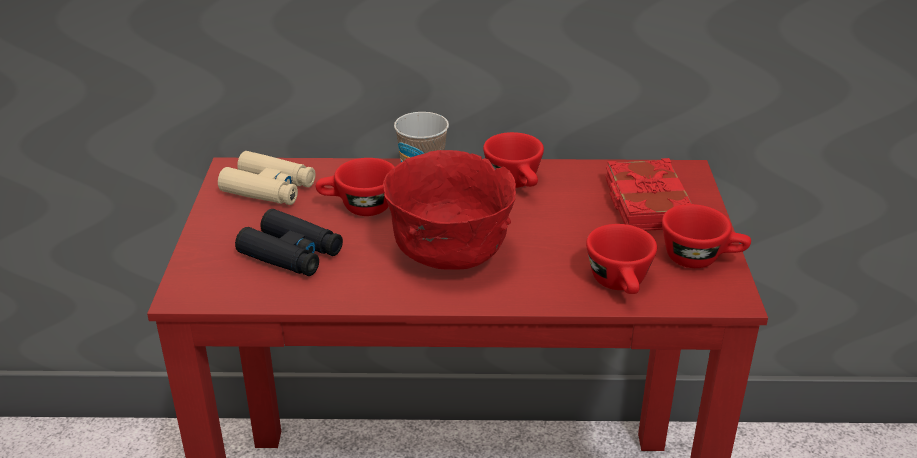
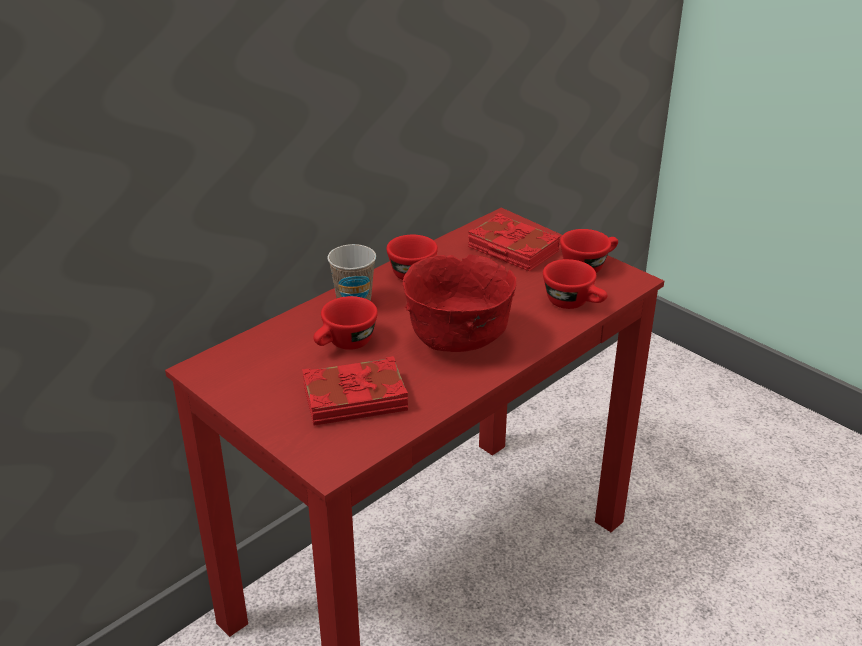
camera: 45 degrees left, 0 degrees up
(269, 189) = (256, 367): beige binoculars -> none
(291, 253) = (354, 398): black binoculars -> red book

